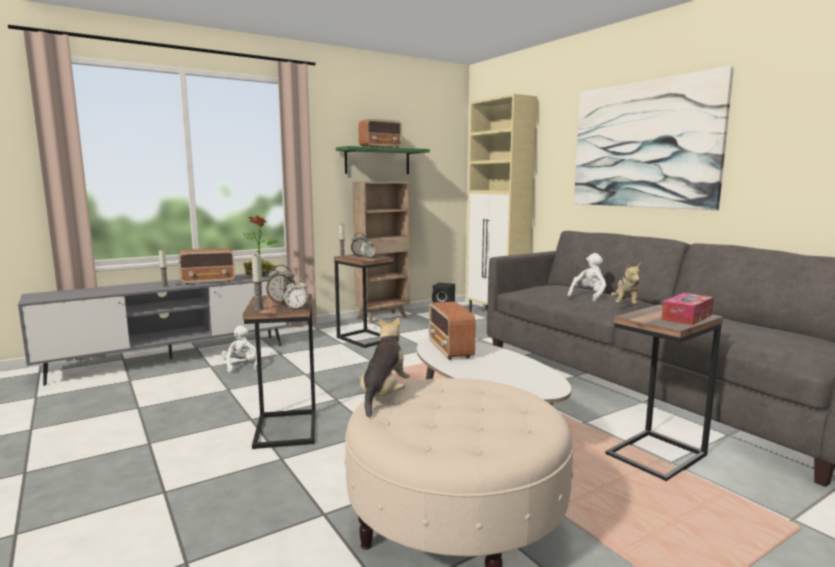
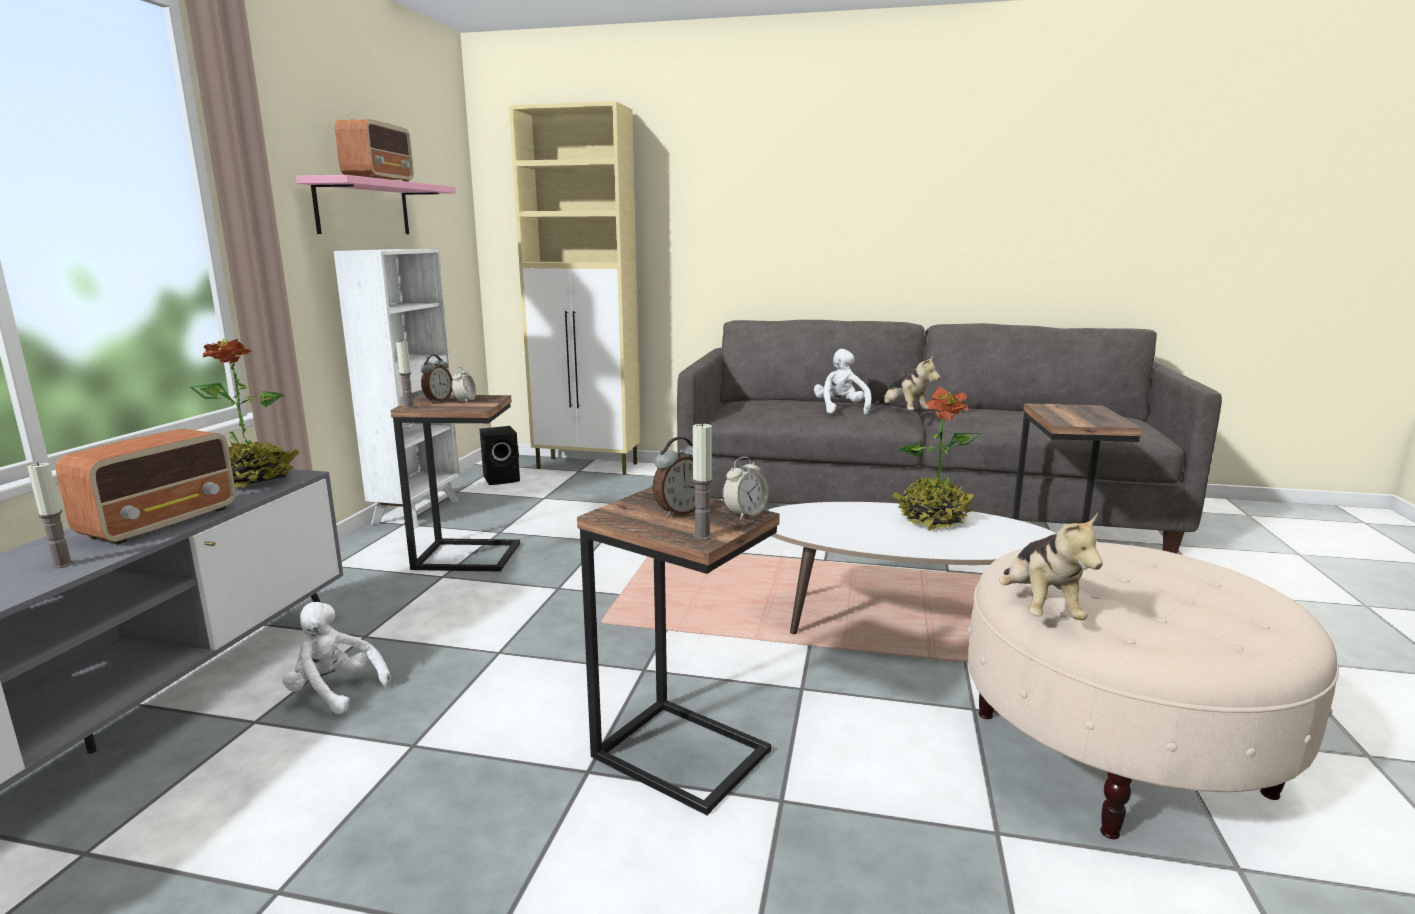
camera: 45 degrees left, 5 degrees up
(377, 161) = (363, 208): green shelf -> pink shelf
(383, 317) = (418, 511): brown bookcase -> white bookcase
(384, 396) = (1039, 609): plush toy -> plush toy turned 150 degrees counterclockwise
(450, 350) = (826, 524): radio -> none
(512, 365) = (932, 520): none -> potted plant
(643, 145) = (826, 197): picture -> none
(687, 317) = (1092, 412): tissue box -> none

